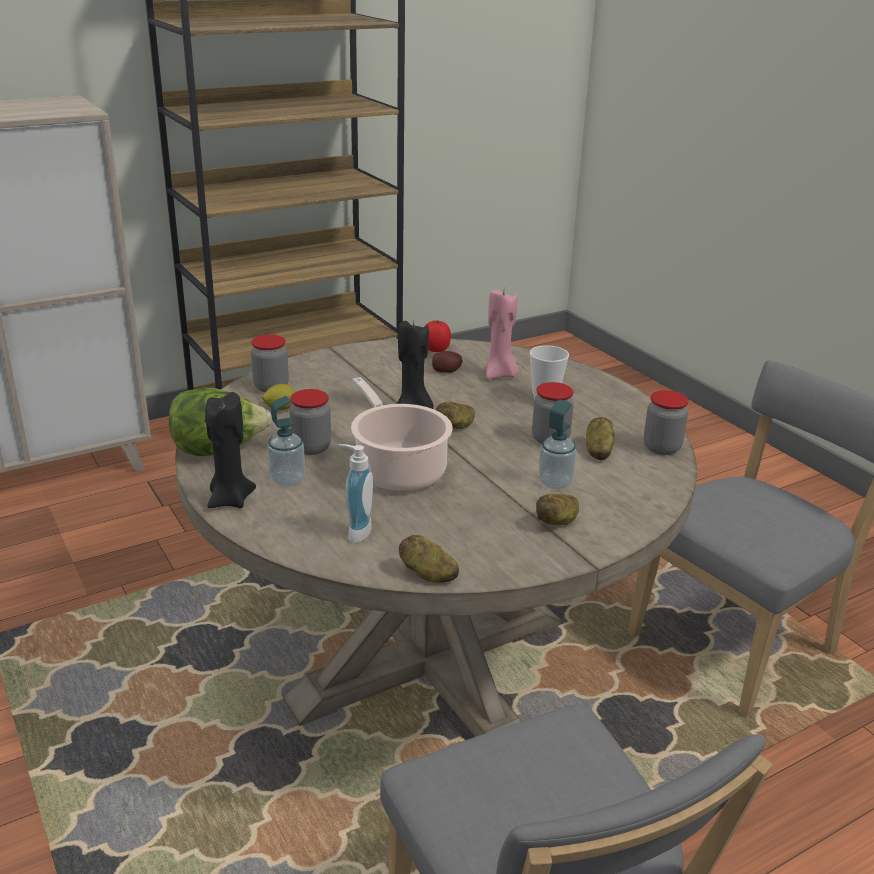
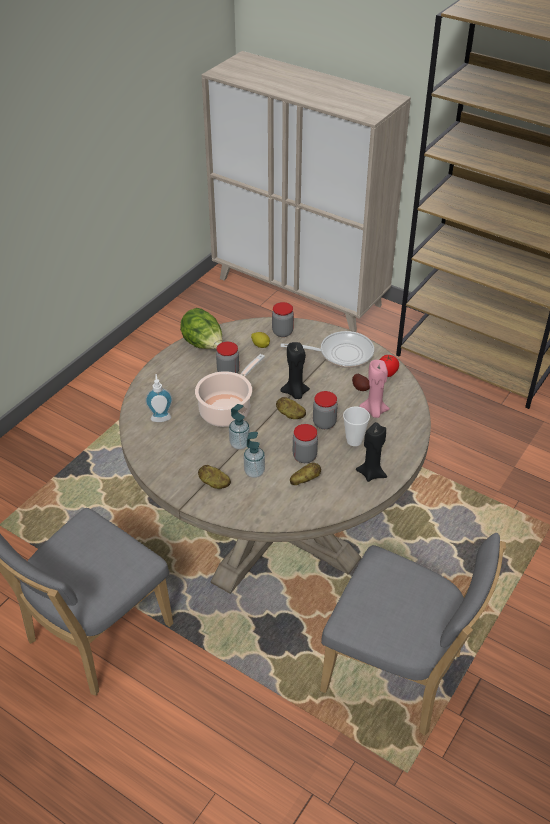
camera: 65 degrees right, 15 degrees up
(230, 500) = (162, 368): black candle -> black candle (371, 473)
(287, 480) = (191, 377): soap dispenser -> soap dispenser (239, 444)
(365, 364) = (341, 353): none -> frying pan
(427, 574) = (140, 452): potato -> none
(662, 448) = (330, 507): jar -> jar (324, 423)

